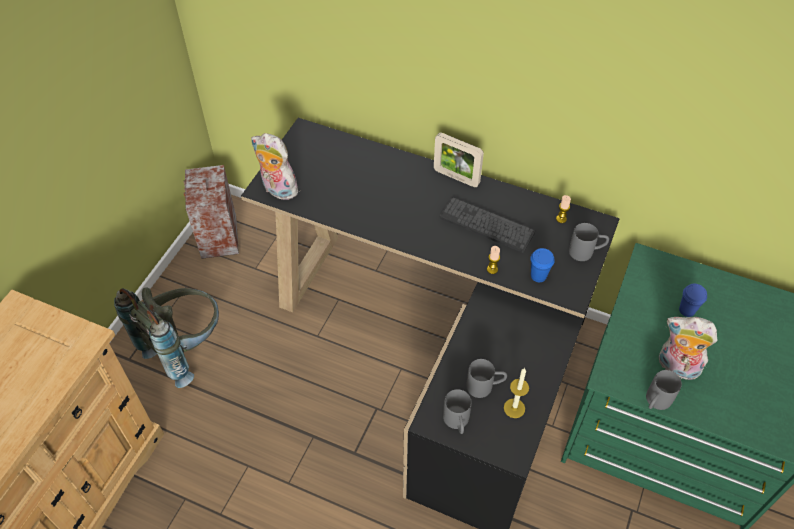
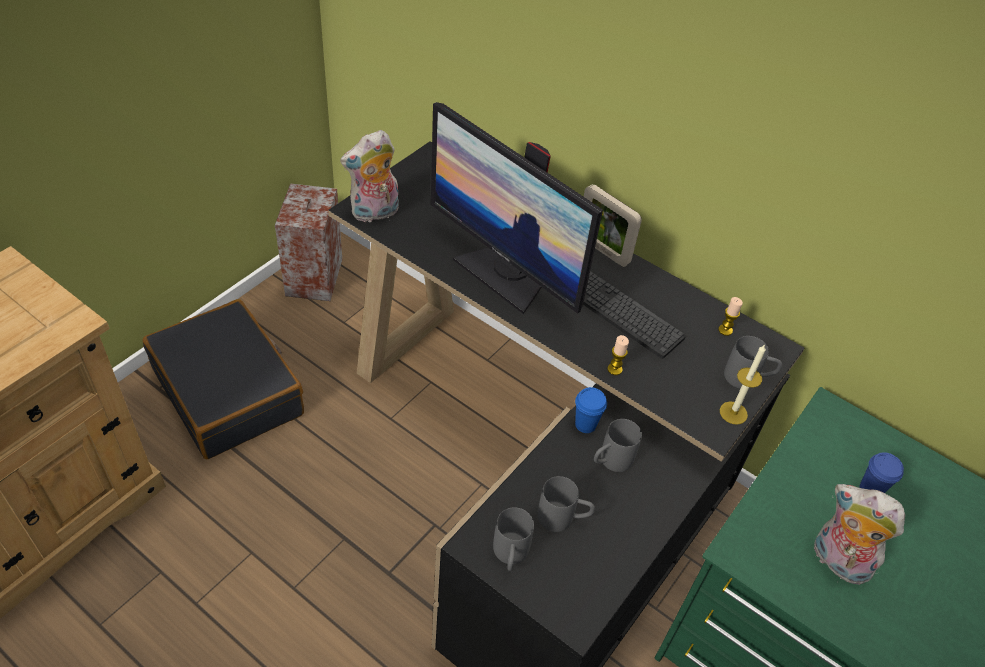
camera: 10 degrees right, 5 degrees down
(185, 347) = (229, 391): grey backpack -> black suitcase
(277, 190) = (374, 213): plush toy -> plush toy turned 75 degrees counterclockwise
(391, 215) = (505, 274): none -> monitor
(514, 408) = (594, 557): candle -> candle (733, 413)
(538, 276) = (674, 392): blue cup -> blue cup (585, 424)
(655, 403) = (794, 602): grey mug -> grey mug (610, 462)

